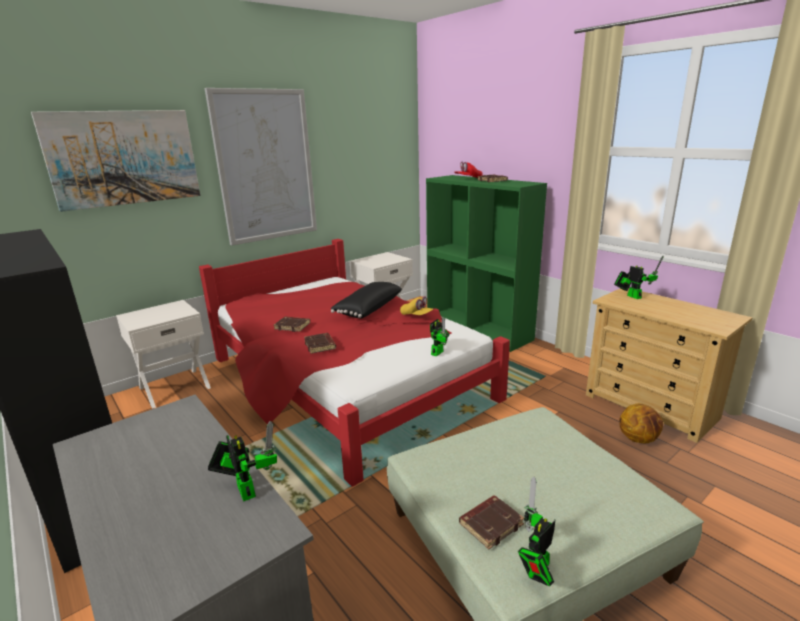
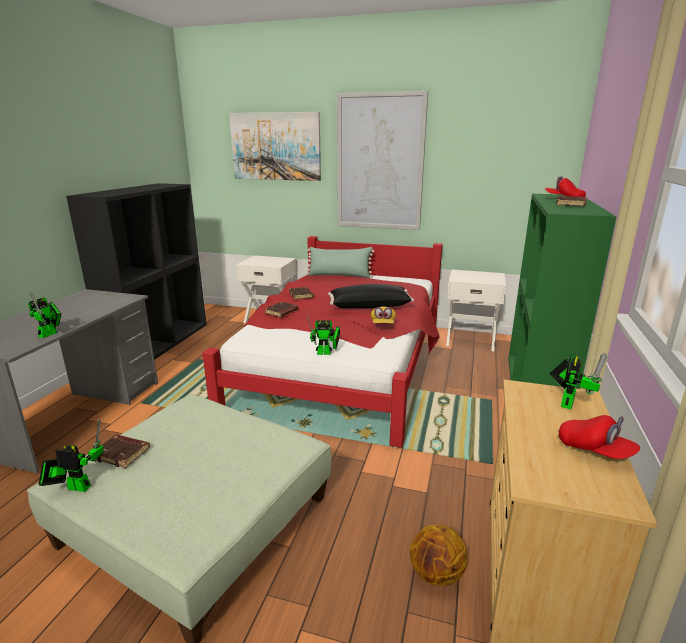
camera: 55 degrees right, 0 degrees up
(264, 299) = (339, 276): none -> green pillow
(687, 307) = (594, 450): none -> red cap

